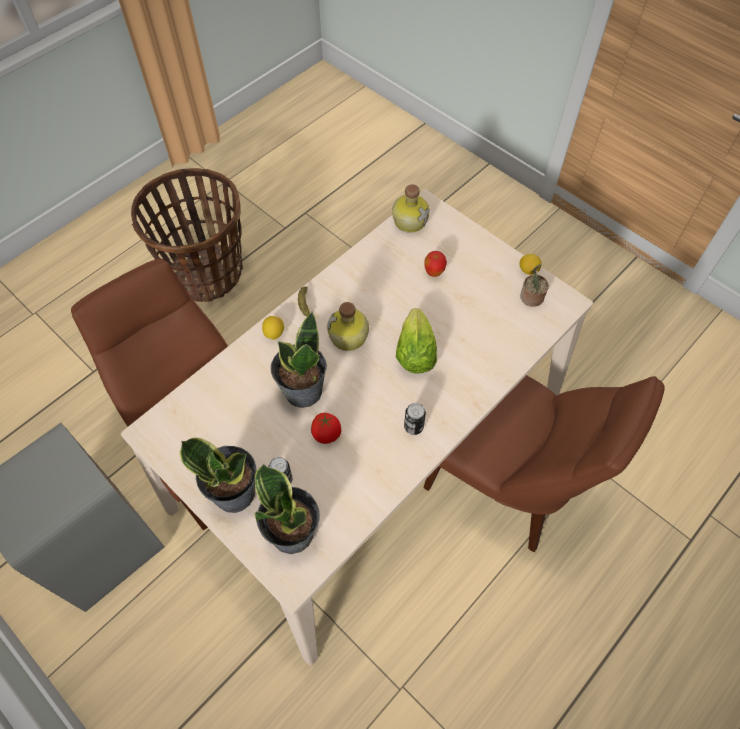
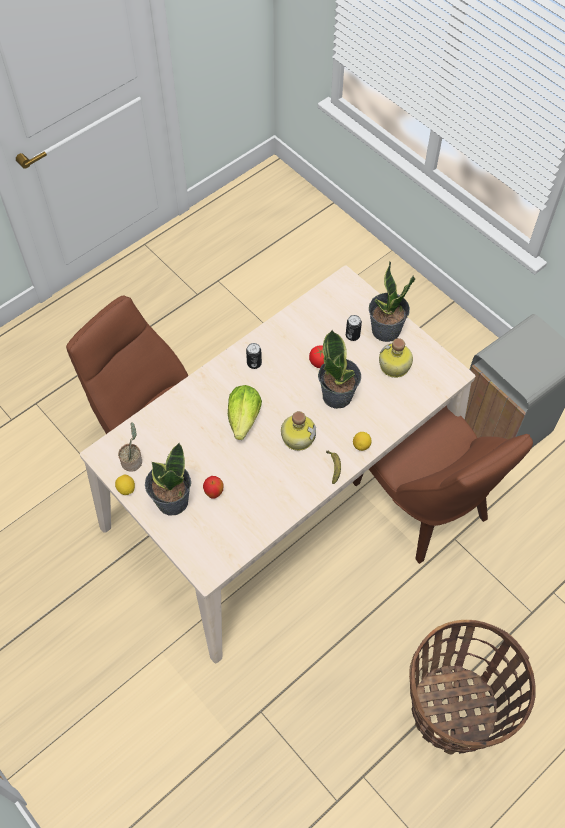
camera: 175 degrees left, 0 degrees up
(293, 533) = (344, 304): potted plant -> potted plant (171, 501)
(410, 220) = (227, 555): bottle -> bottle (394, 367)

